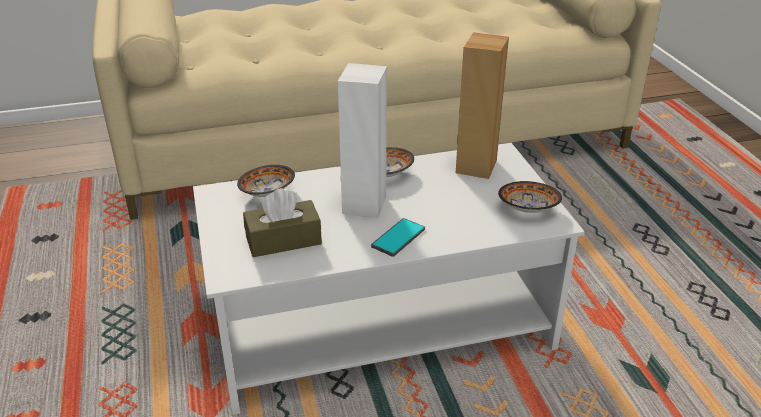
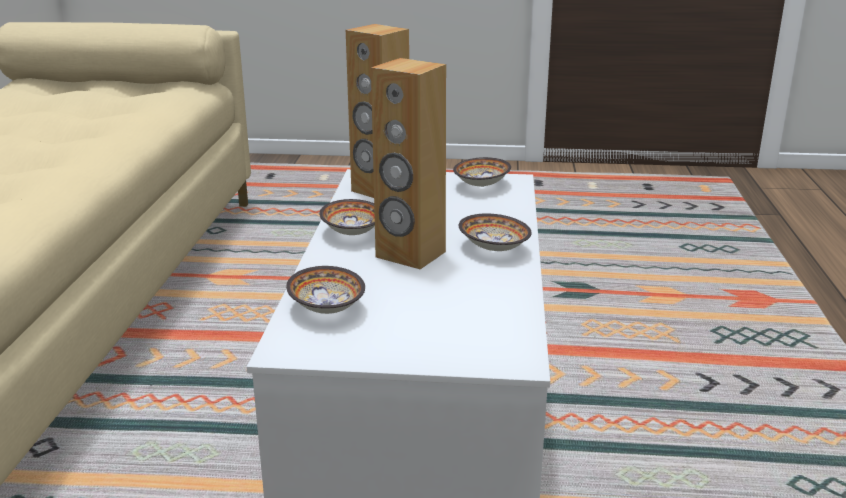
camera: 70 degrees left, 10 degrees down
(283, 240) = (455, 312): brown tissue box -> none
(363, 204) = (410, 255): white speaker -> brown speaker
(398, 238) = (494, 248): phone -> bowl

